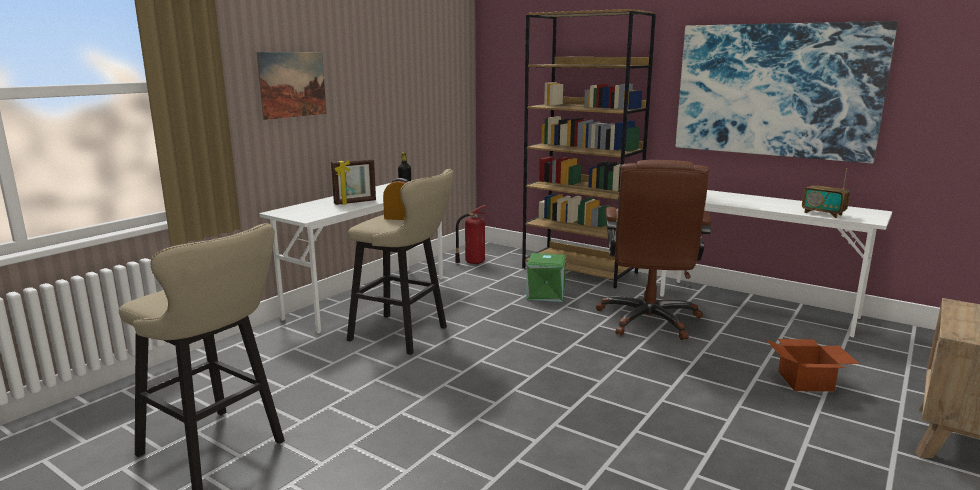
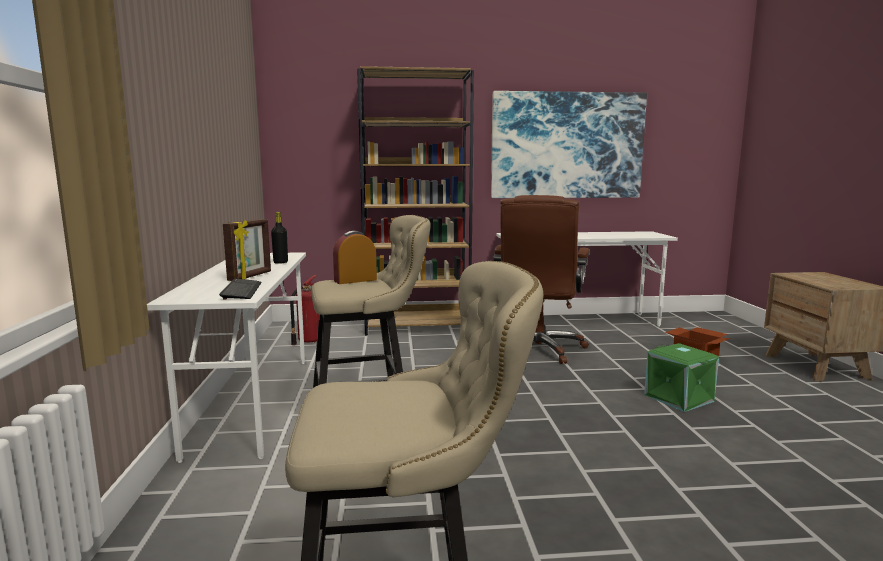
camera: 40 degrees left, 5 degrees down
(292, 84) = (158, 115): picture -> none
(321, 213) = (241, 290): none -> keyboard
(546, 294) = (428, 350): green storage box -> green storage box (679, 398)
(649, 319) = (538, 348): brown office chair -> brown office chair turned 45 degrees clockwise
(823, 214) = (630, 236): radio -> none

